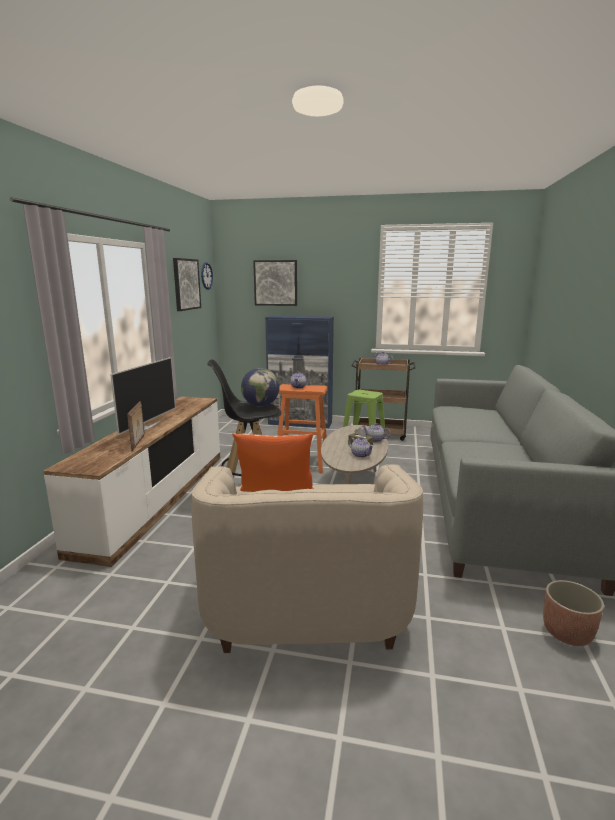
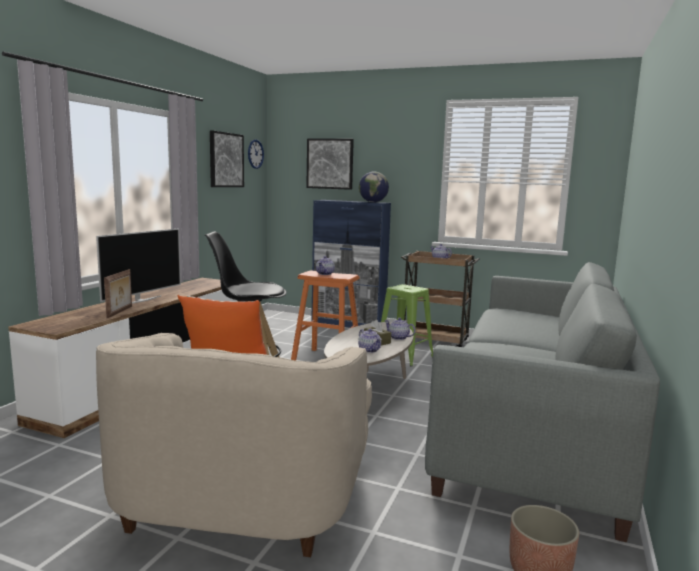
camera: 10 degrees right, 5 degrees down
(260, 405) = (264, 286): globe -> globe (373, 202)

